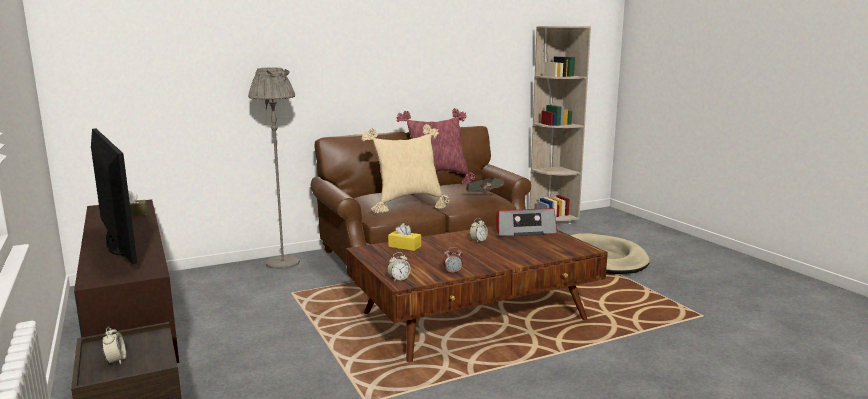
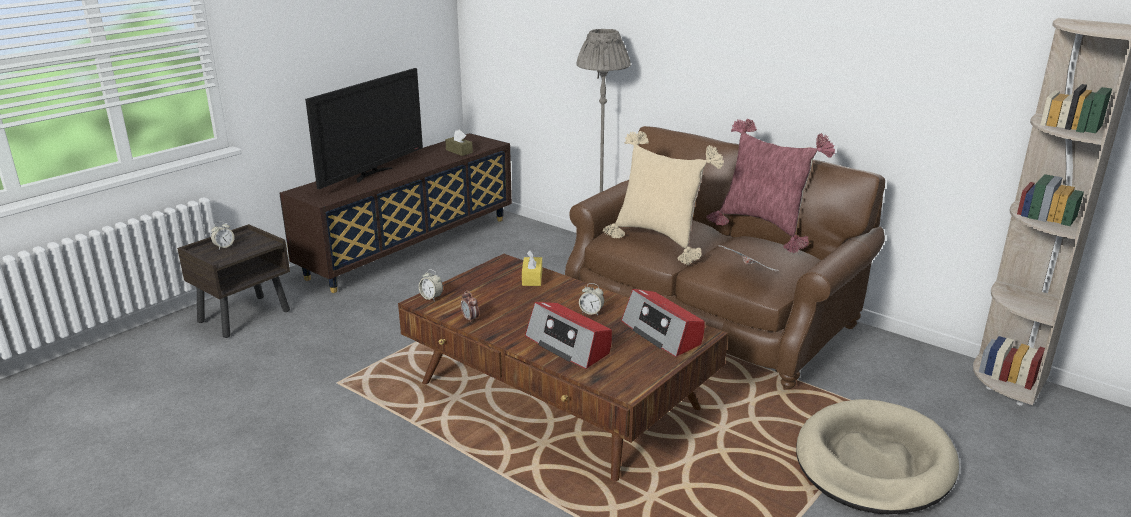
camera: 65 degrees right, 10 degrees up
(520, 253) = (569, 345): none -> radio

